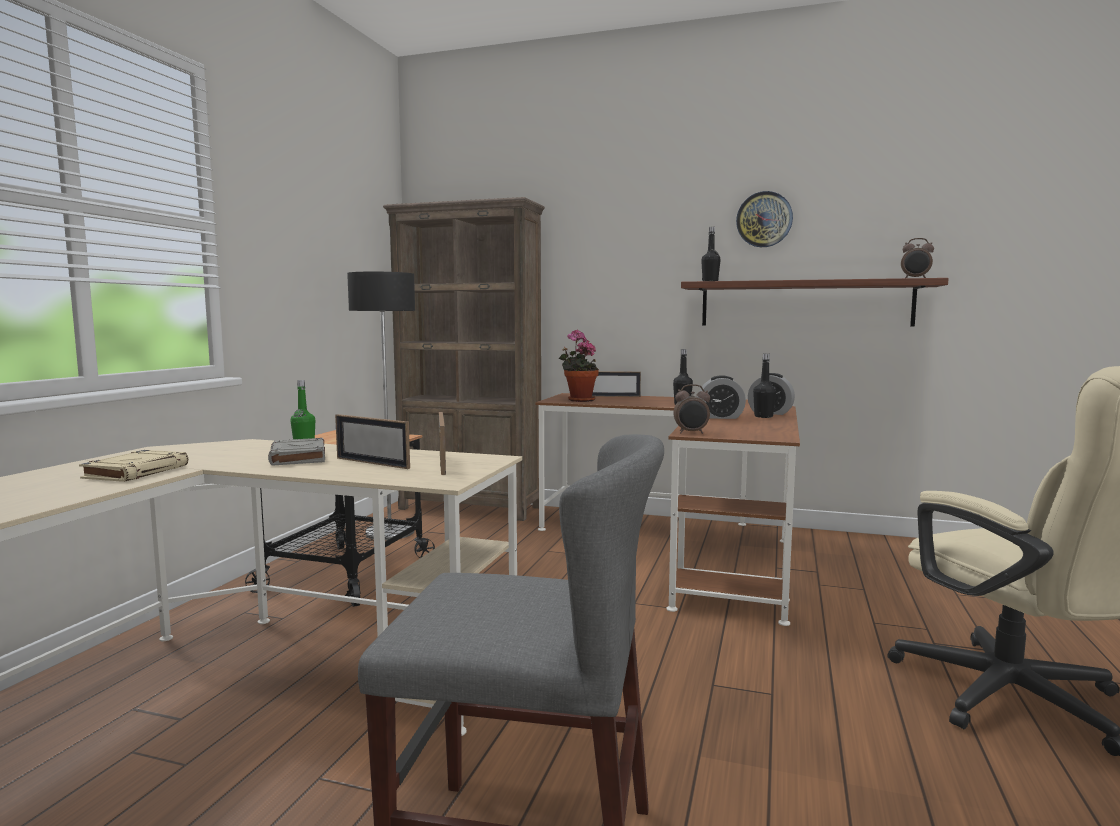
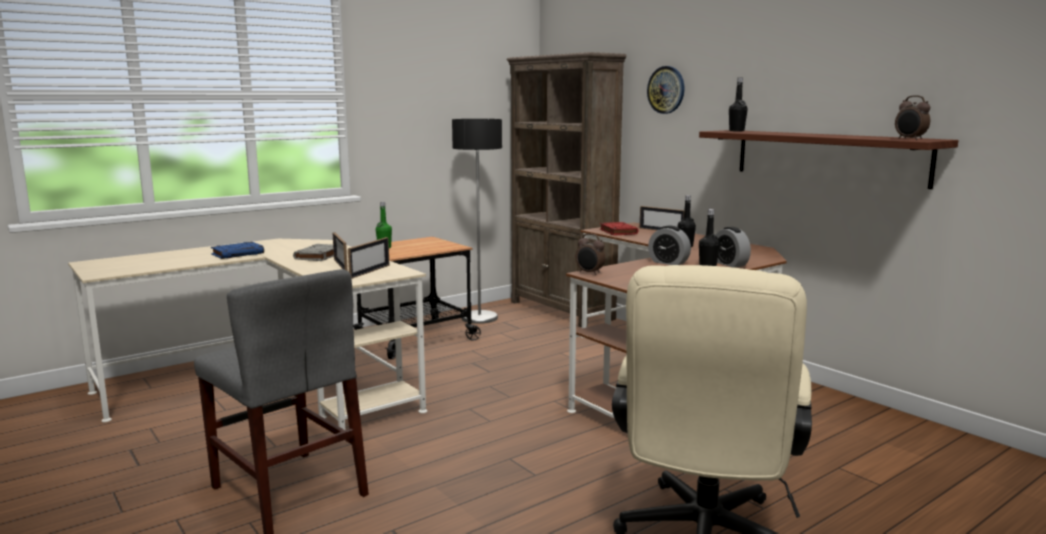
camera: 35 degrees right, 5 degrees up
(137, 472) = (238, 254): beige book -> blue book
(578, 400) = (618, 232): potted plant -> red book
(764, 219) = (796, 68): wall clock -> wall clock (666, 90)

